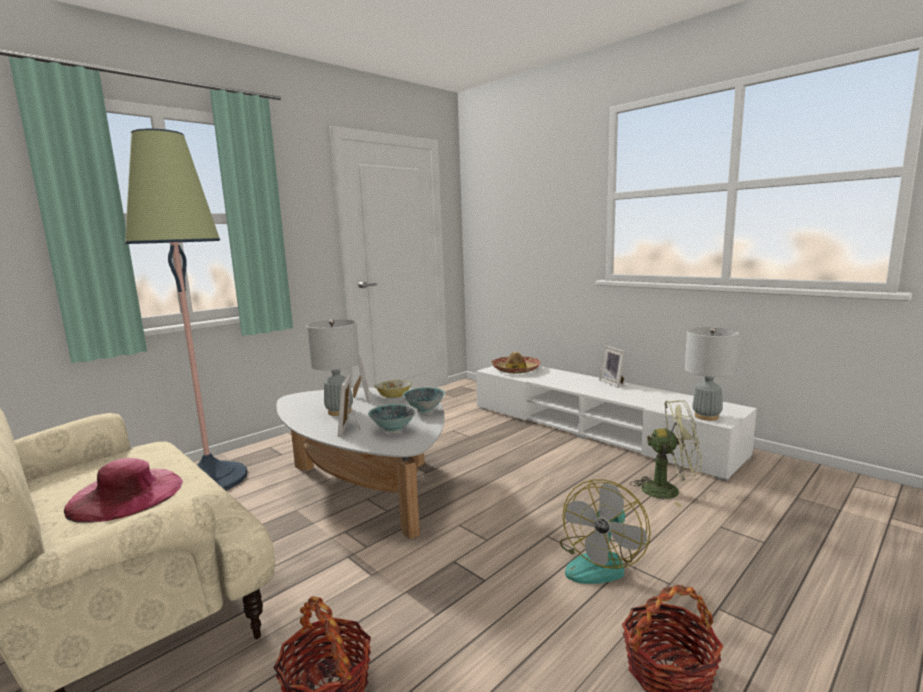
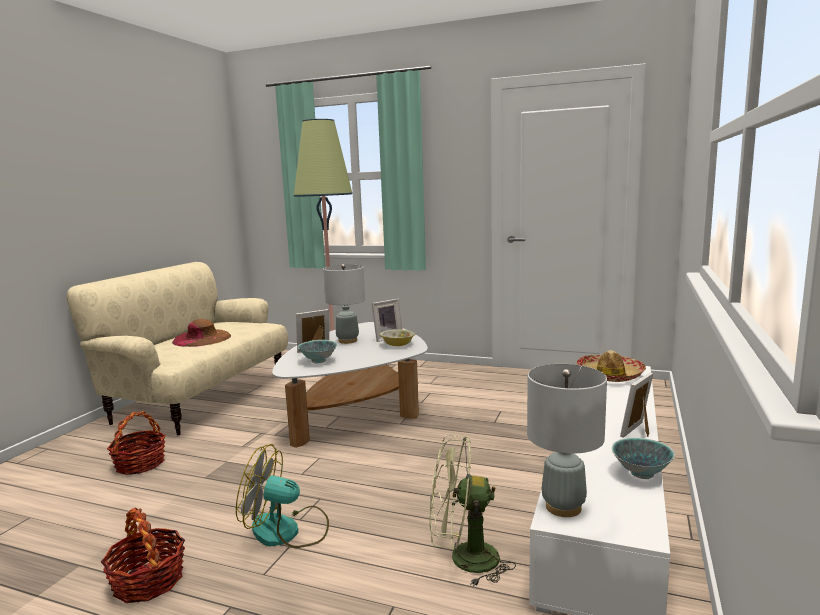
camera: 65 degrees right, 0 degrees up
(126, 494) = (202, 338): pink hat -> brown hat
(424, 411) = (369, 360): bowl -> bowl (641, 473)
(669, 490) = (464, 560): green fan -> green fan turned 105 degrees clockwise

